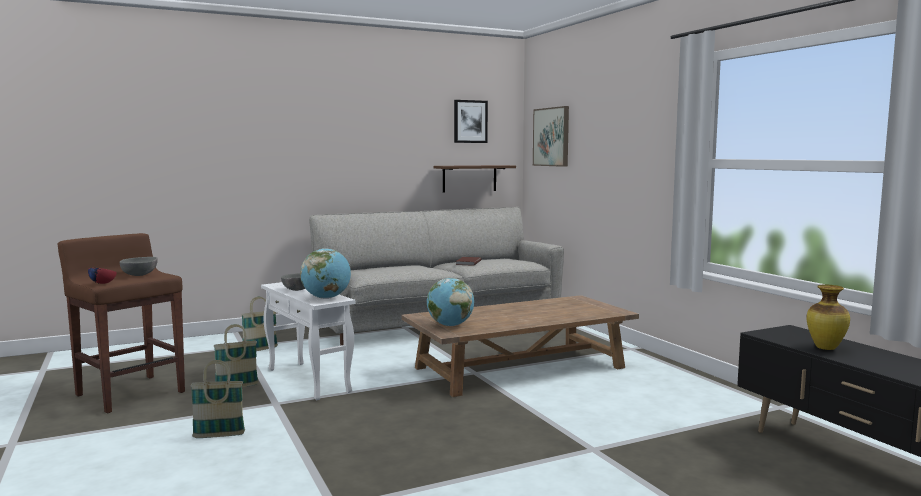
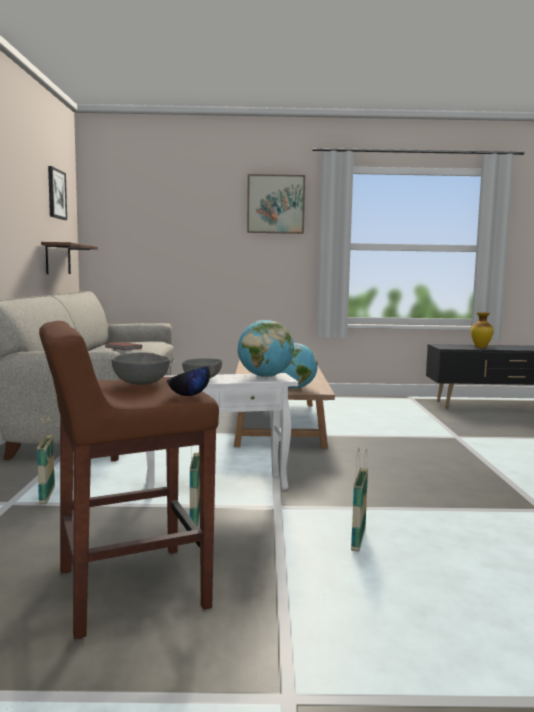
camera: 65 degrees left, 0 degrees up
(103, 283) = (188, 395): red bowl -> black bowl
(551, 137) = (134, 219): picture -> picture (275, 204)

